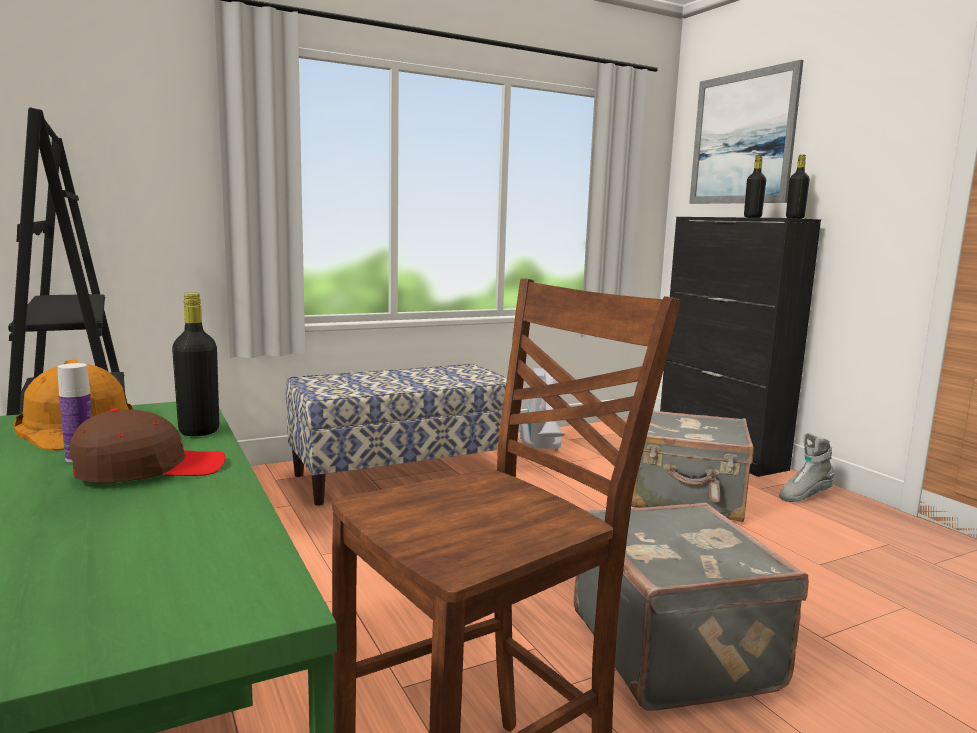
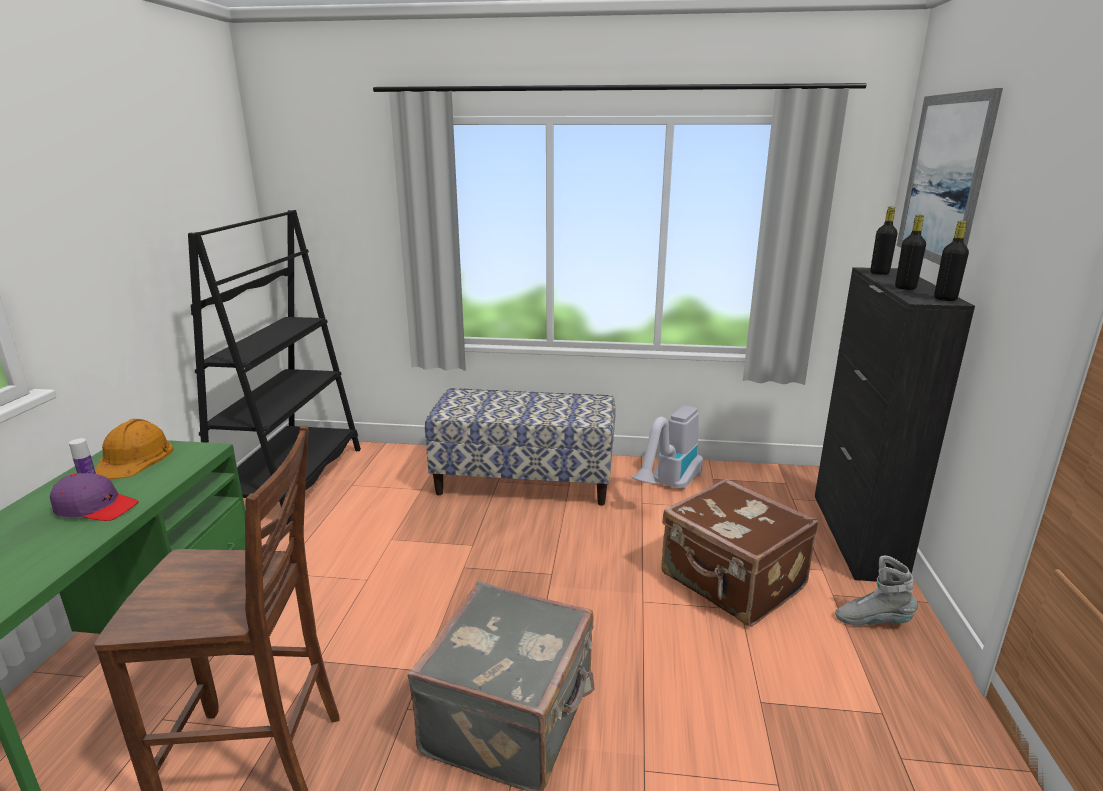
camera: 35 degrees right, 10 degrees up
(150, 469) = (96, 507): brown cap -> purple cap
(199, 431) = (168, 478): black bottle -> black bottle (879, 273)
(687, 500) = (731, 582): grey suitcase -> brown suitcase

